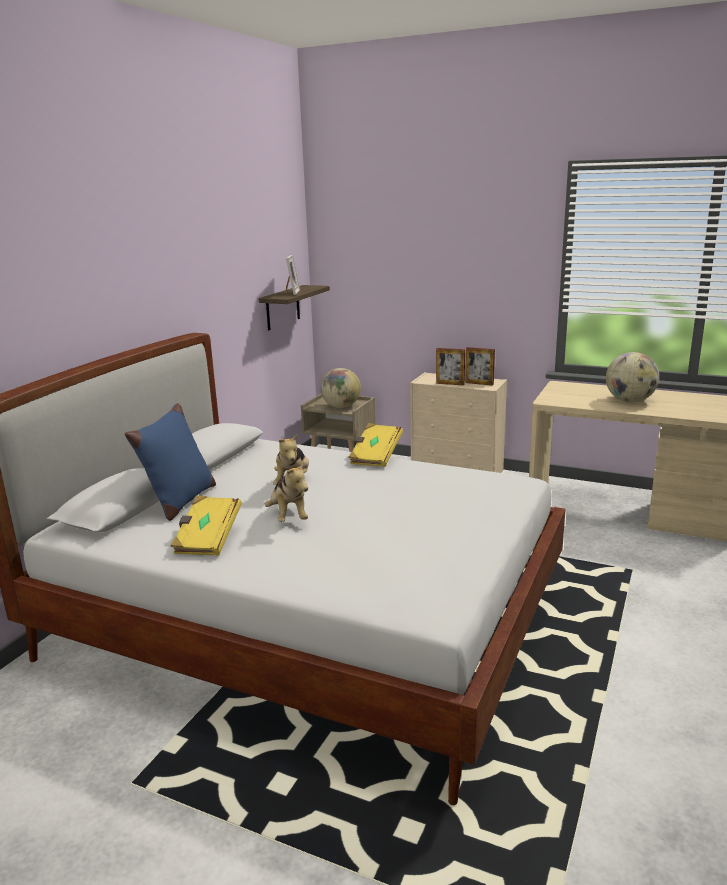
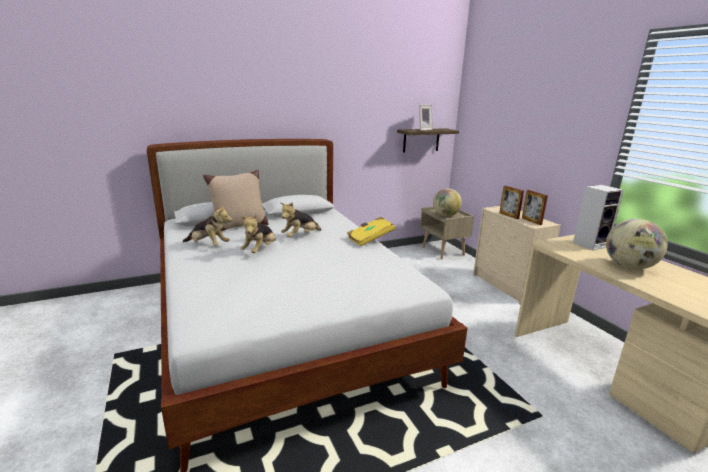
camera: 40 degrees right, 0 degrees up
(180, 502) = (239, 226): blue pillow -> beige pillow
(207, 539) = (208, 245): yellow book -> plush toy
(574, 390) = (590, 244): none -> speaker

